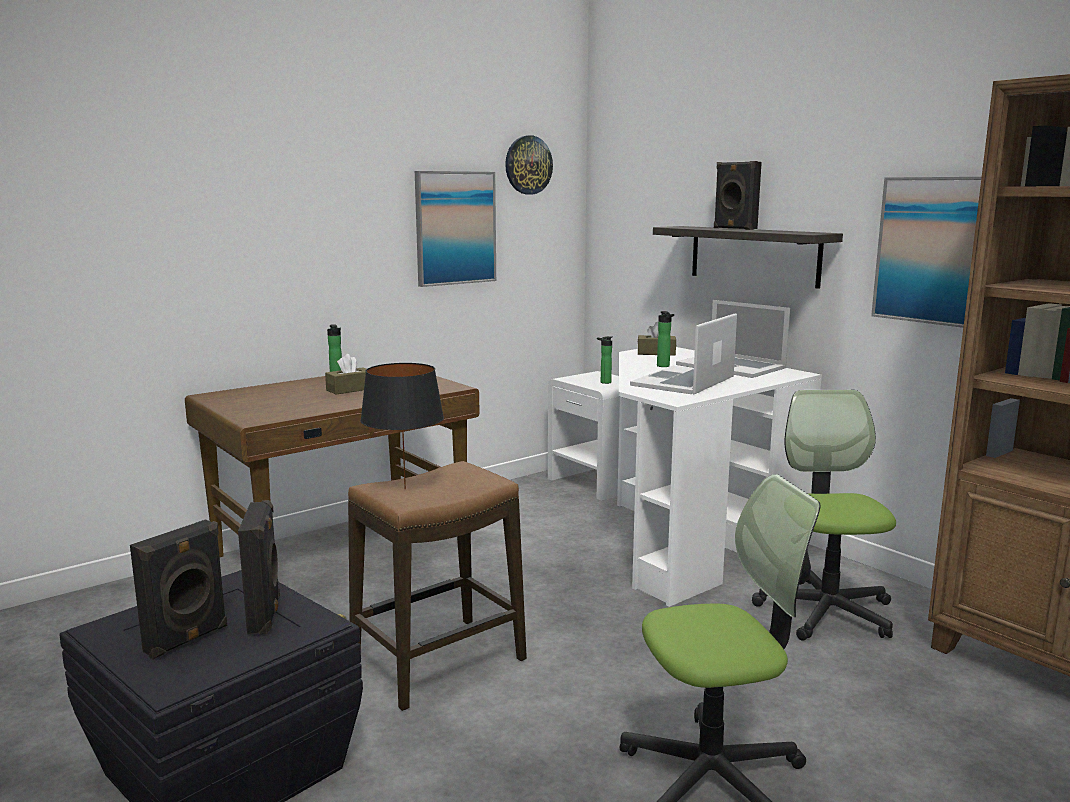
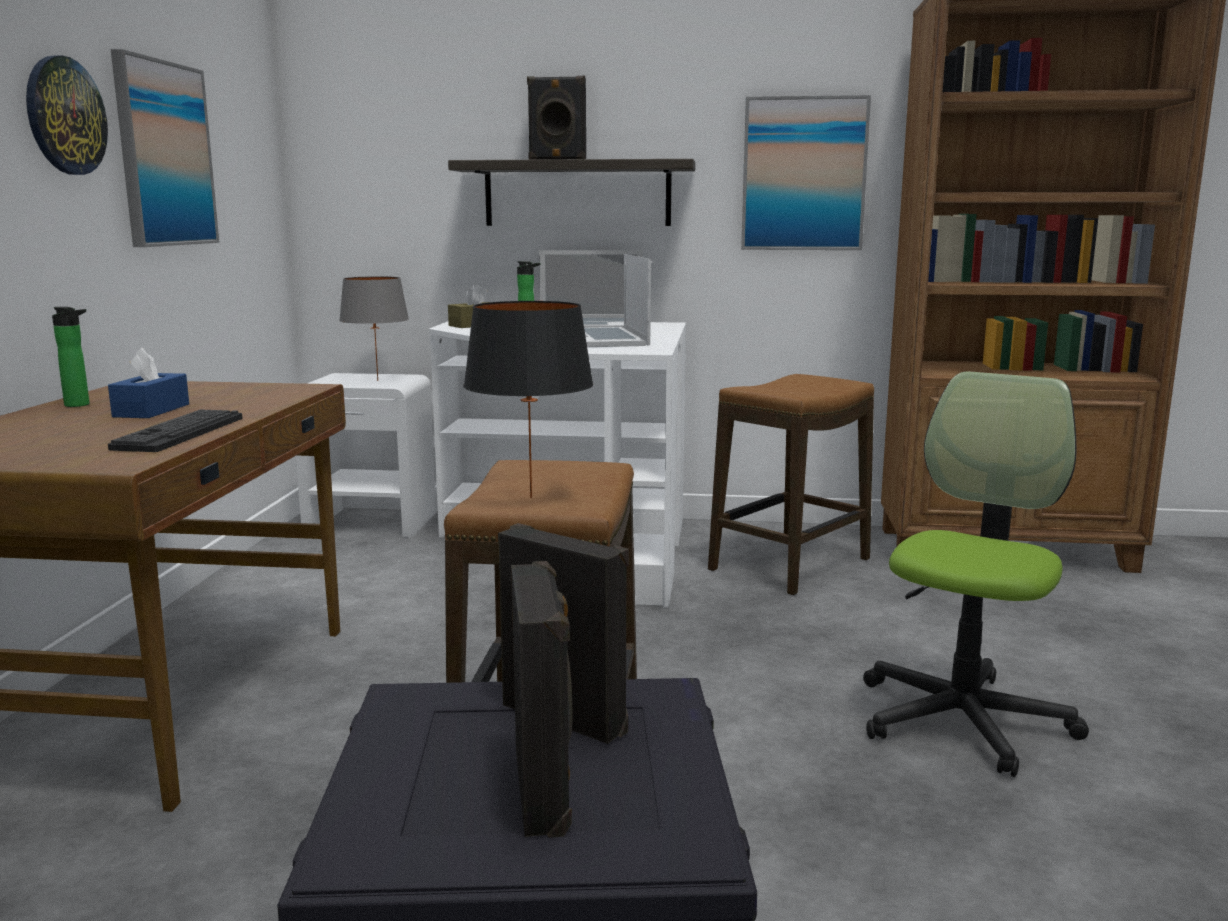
camera: 45 degrees left, 0 degrees up
(319, 407) = (180, 433): none -> keyboard
(350, 389) = (151, 410): brown tissue box -> blue tissue box
(528, 165) = (227, 69): wall clock -> wall clock (65, 116)
(604, 382) = (377, 381): bottle -> grey table lamp
(826, 611) = (790, 565): office chair -> stool

